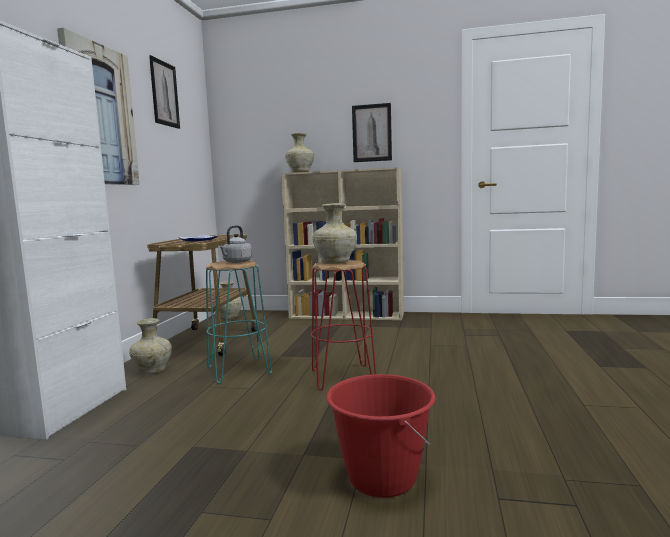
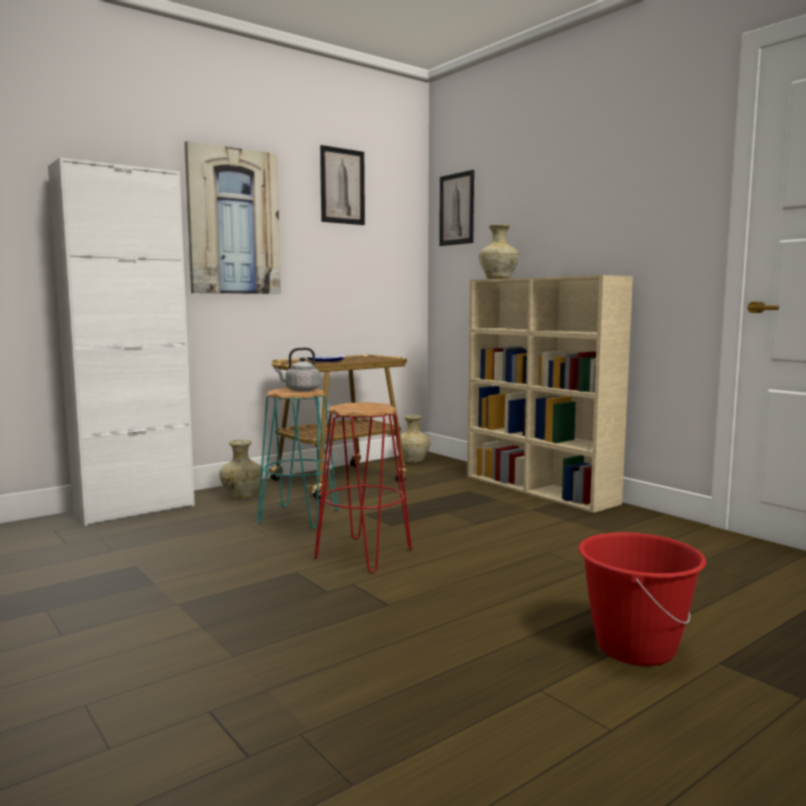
camera: 40 degrees right, 0 degrees up
(336, 262) = (360, 405): beige vase -> none
(372, 133) = (600, 219): picture -> picture (456, 209)
(381, 478) = (177, 648): red bucket -> red bucket (635, 647)

